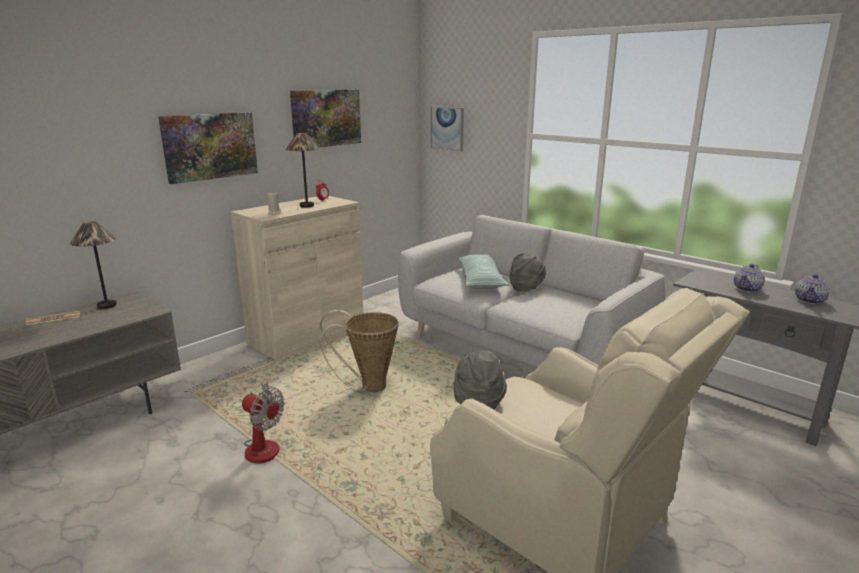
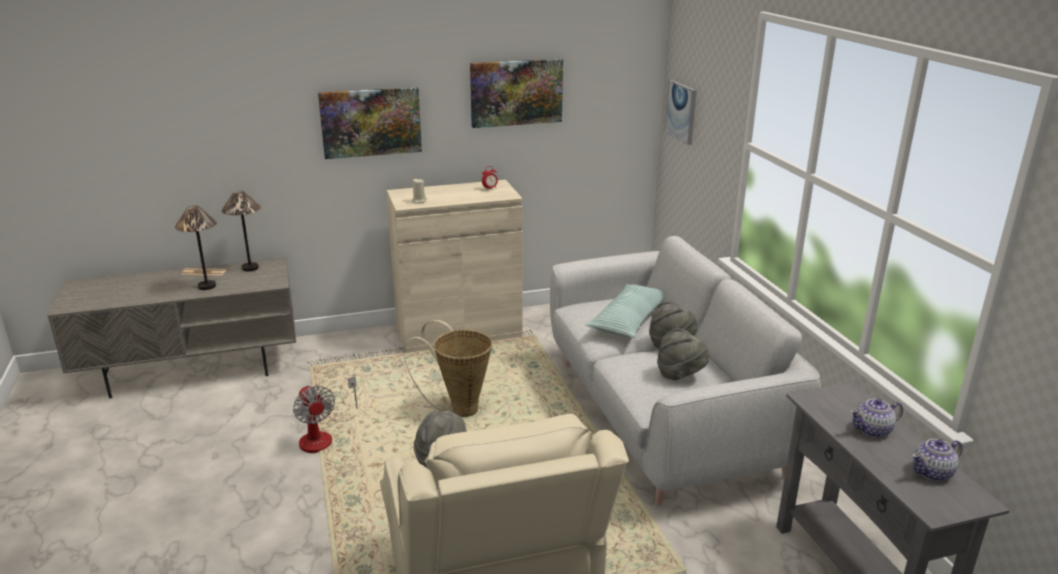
camera: 30 degrees right, 5 degrees up
(306, 206) = (463, 195): table lamp -> table lamp (206, 286)
(560, 302) = (680, 375): none -> grey hat

